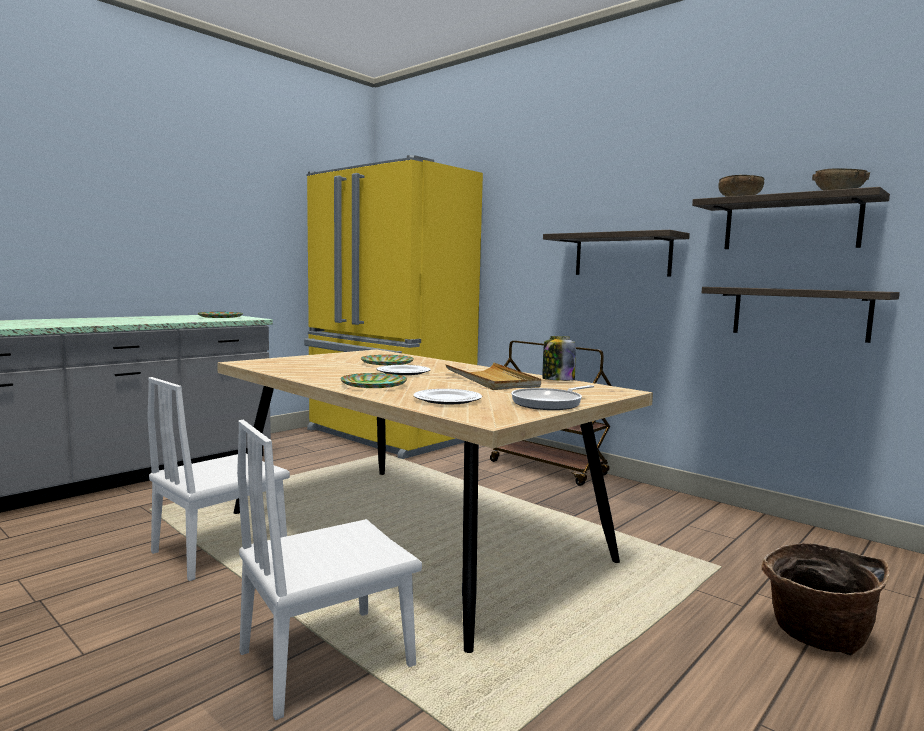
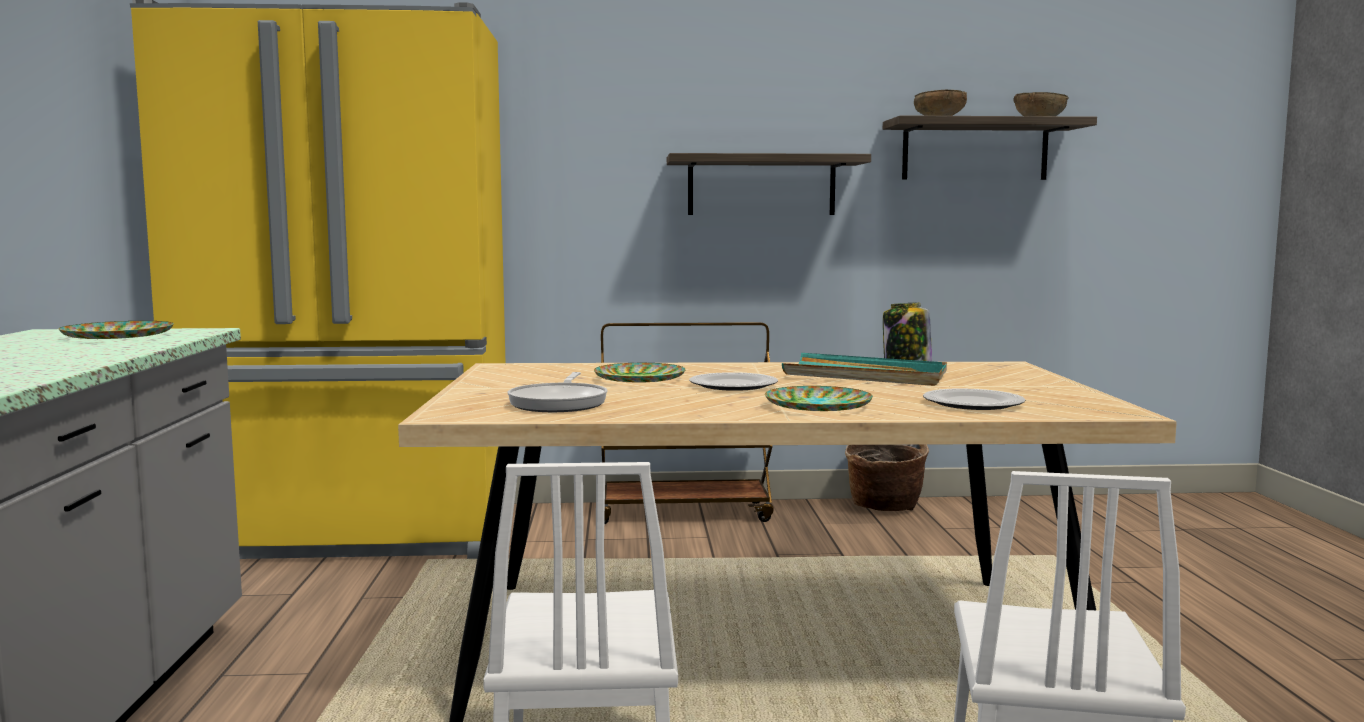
camera: 45 degrees left, 0 degrees up
(492, 380) = (866, 376): beige tray -> turquoise tray
(550, 403) = (1047, 387): frying pan -> frying pan (560, 403)
(799, 313) = (989, 255): shelf -> none
(815, 637) = (1214, 584): basket -> basket (884, 508)

